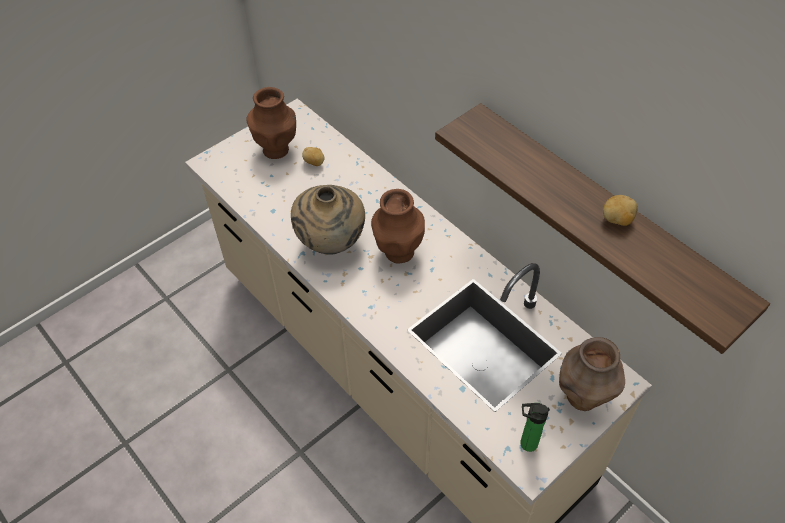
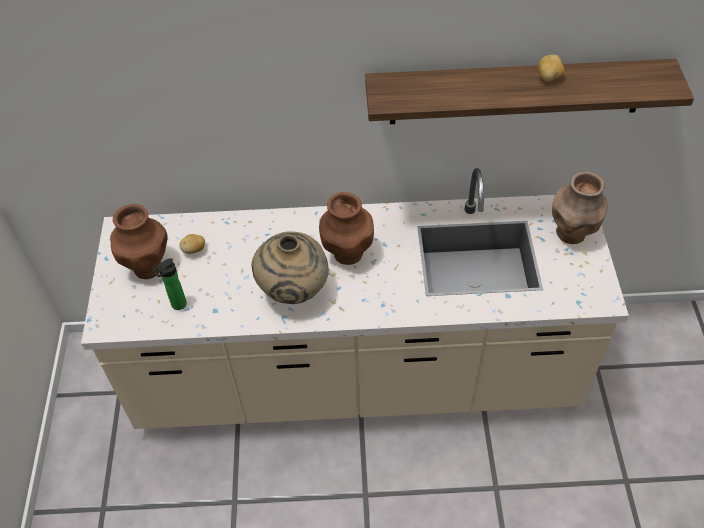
camera: 50 degrees left, 0 degrees up
(526, 443) = (582, 289): bottle -> bottle (177, 305)

